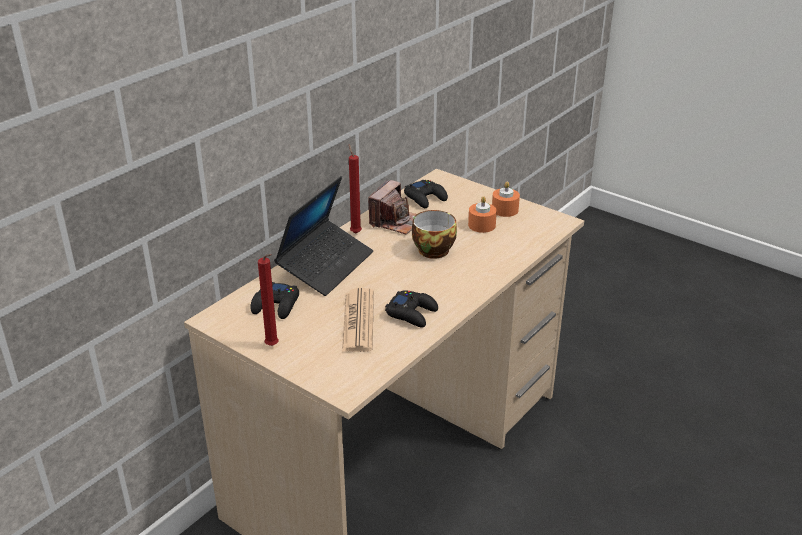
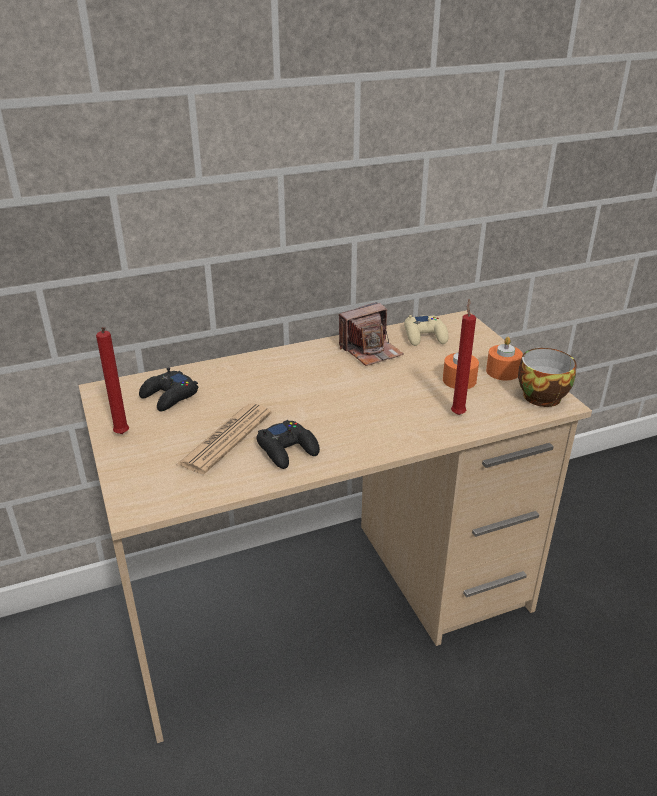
camera: 30 degrees right, 0 degrees up
(326, 265) = (256, 372): laptop -> none
(355, 232) = (318, 349): red candle -> red candle (457, 413)
(425, 198) = (425, 336): black game controller -> beige game controller
(432, 249) = (379, 389): cup -> cup (541, 395)

